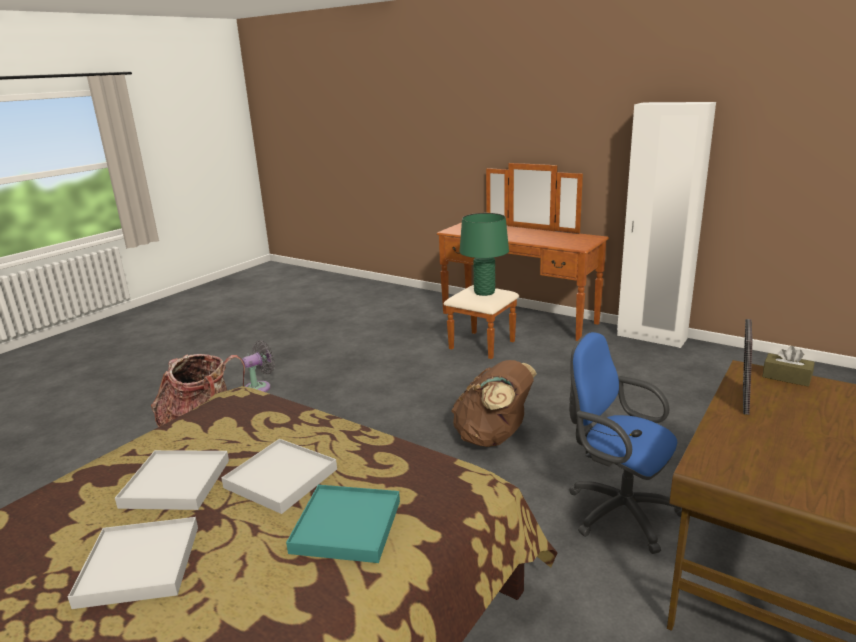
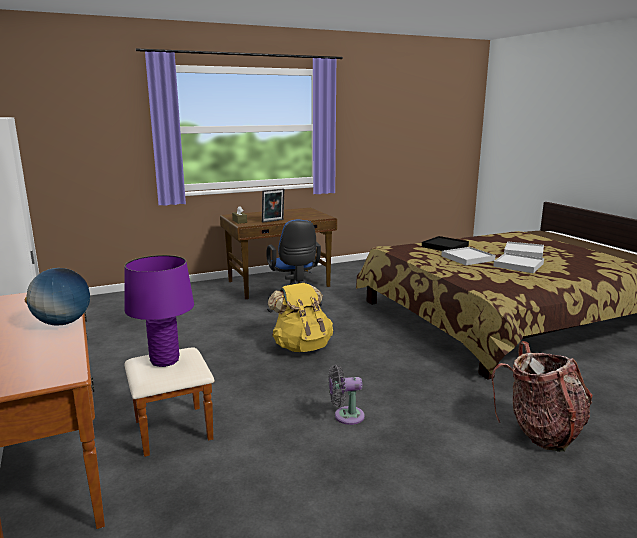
camera: 150 degrees left, 5 degrees down
(260, 387) = (476, 466): grey fan -> grey fan (345, 416)
(347, 527) = (445, 246): turquoise tray -> black tray
(484, 292) = (165, 361): green table lamp -> purple table lamp
(493, 437) = (302, 346): brown backpack -> yellow backpack
(516, 238) = (62, 323): none -> globe

